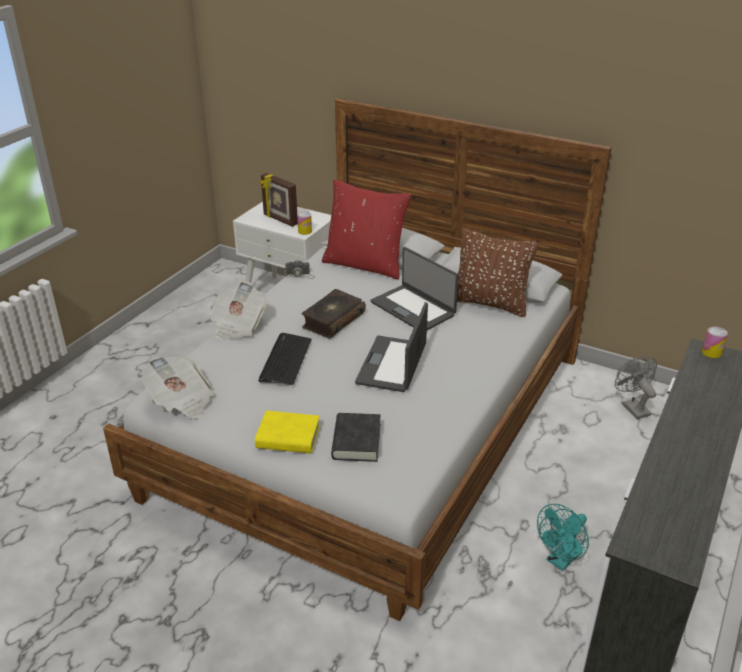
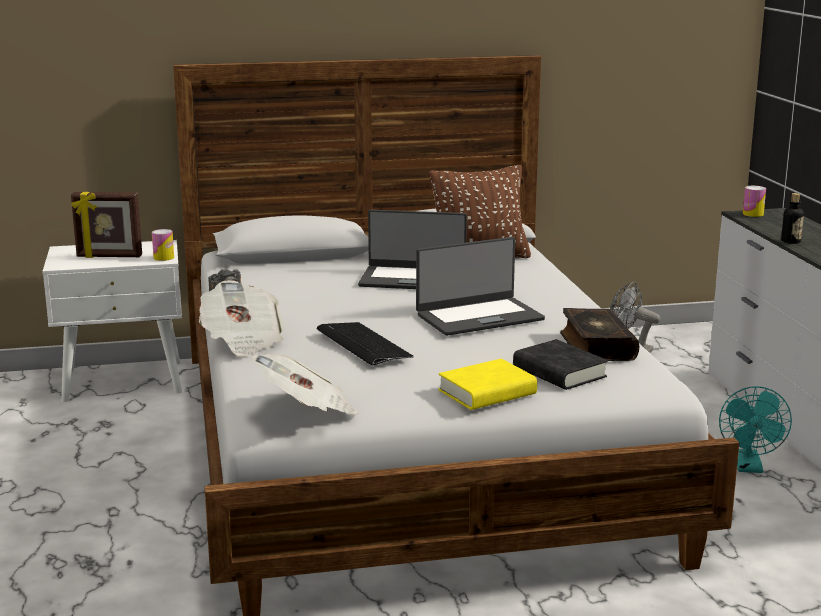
camera: 40 degrees left, 15 degrees down
(332, 320) = (348, 307): book -> book (596, 346)
(365, 264) = (291, 264): red pillow -> none
(393, 364) = (479, 317): laptop -> laptop turned 90 degrees counterclockwise
(679, 400) = (790, 241): none -> bottle

